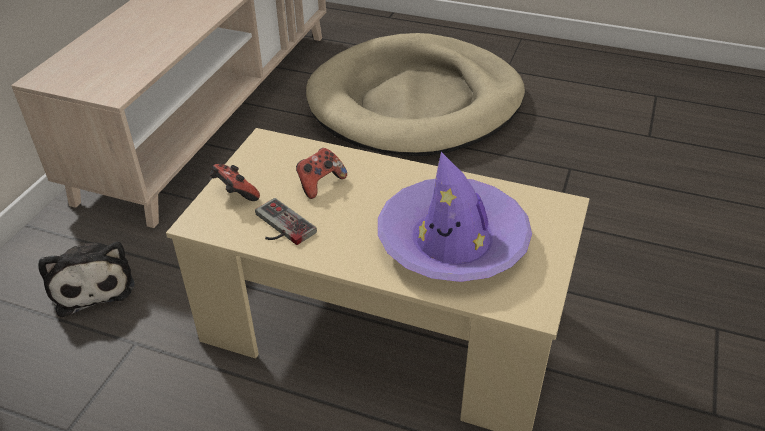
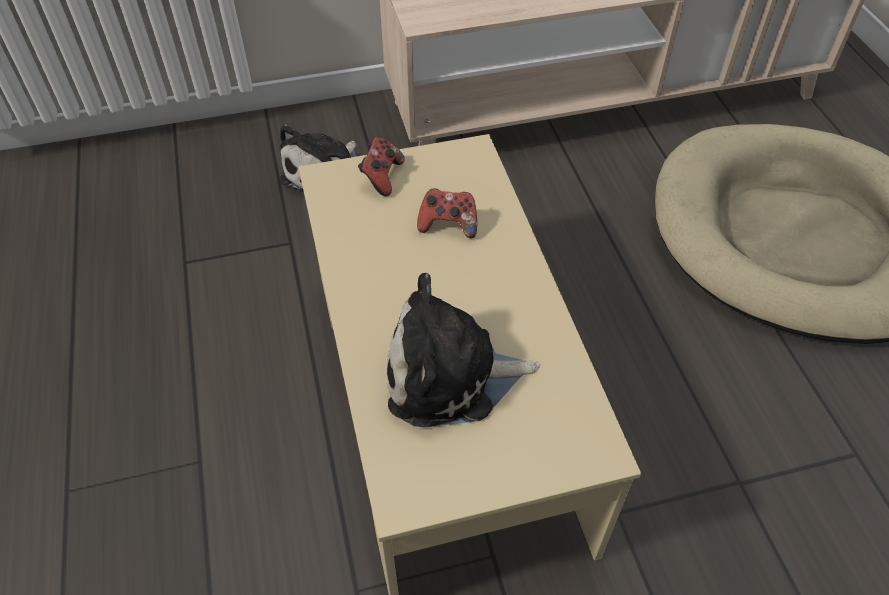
camera: 55 degrees right, 10 degrees up
(279, 227) = (363, 232): game controller -> none
(453, 241) = (450, 375): purple hat -> plush toy

